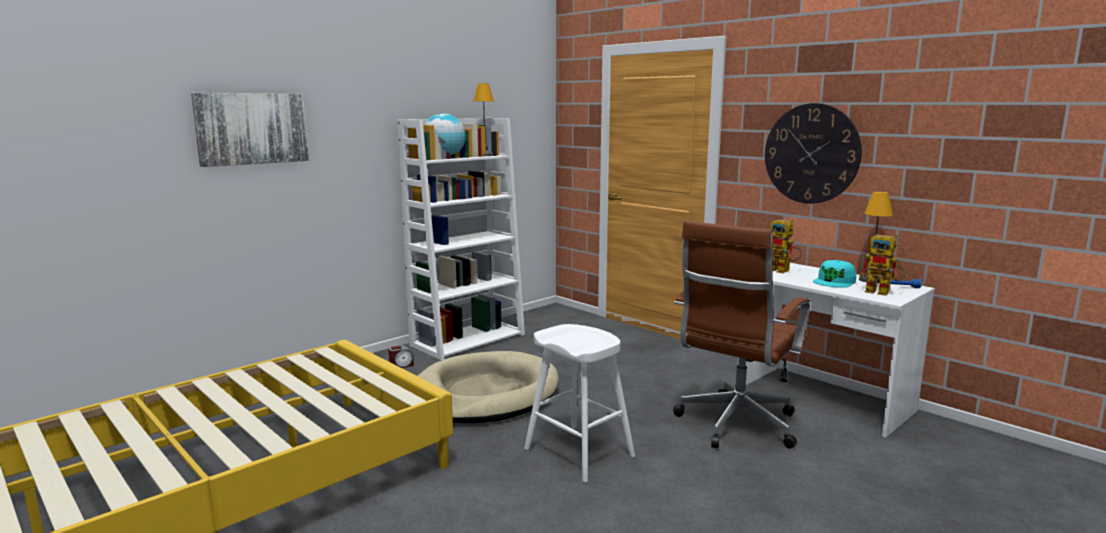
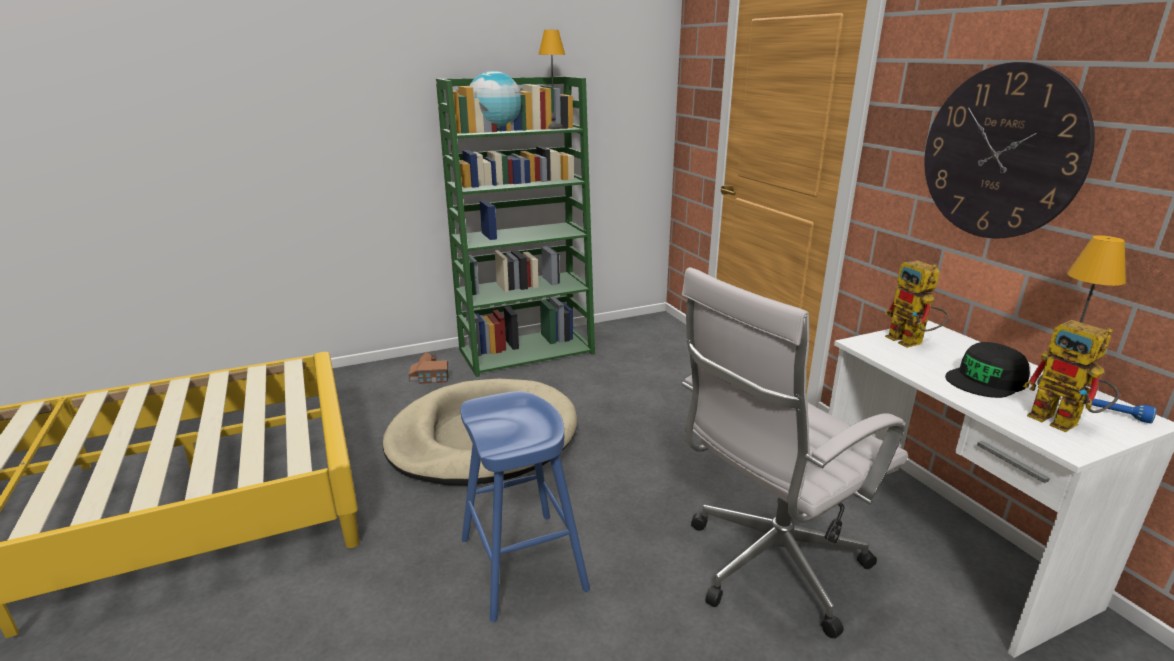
camera: 20 degrees right, 10 degrees up
(252, 128) = (242, 90): picture -> none
(401, 365) = (429, 377): alarm clock -> toy house
(468, 339) = (527, 351): white bookcase -> green bookcase
(578, 452) = (522, 563): white stool -> blue stool
(735, 426) = (769, 568): brown office chair -> white office chair
(834, 281) = (986, 380): turquoise cap -> black cap

